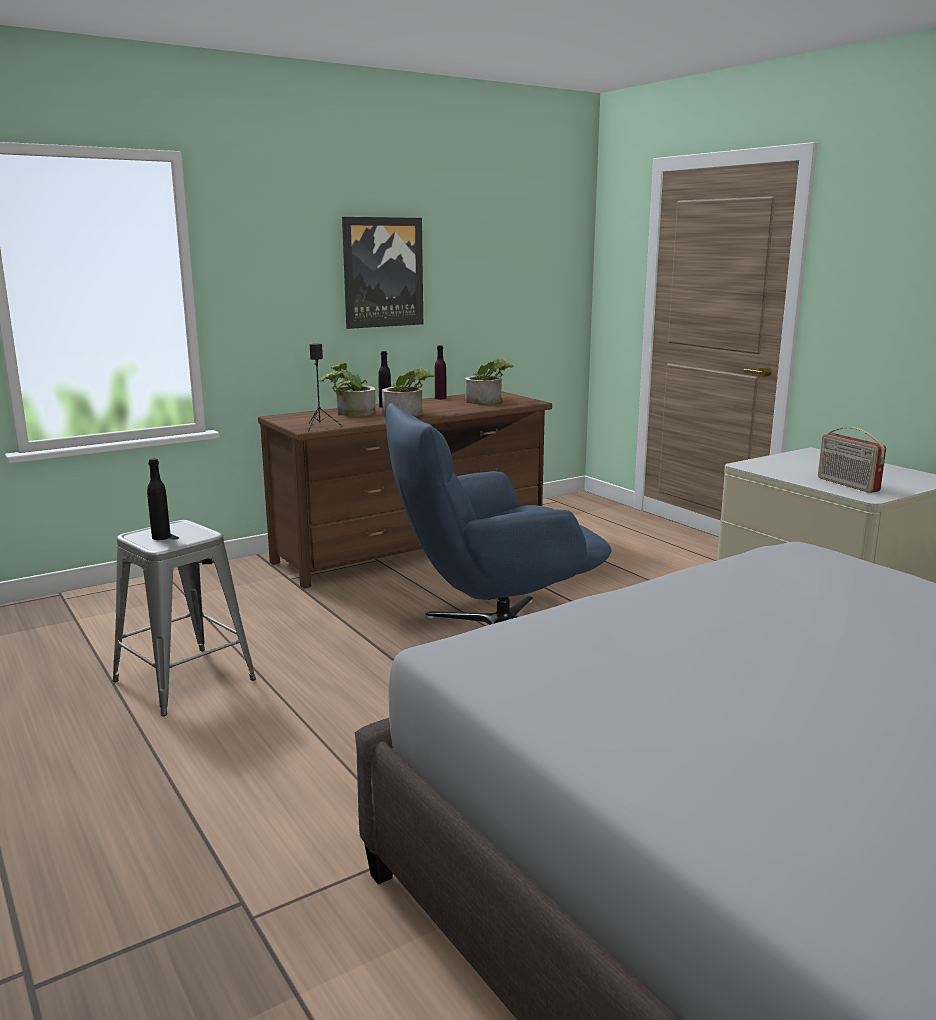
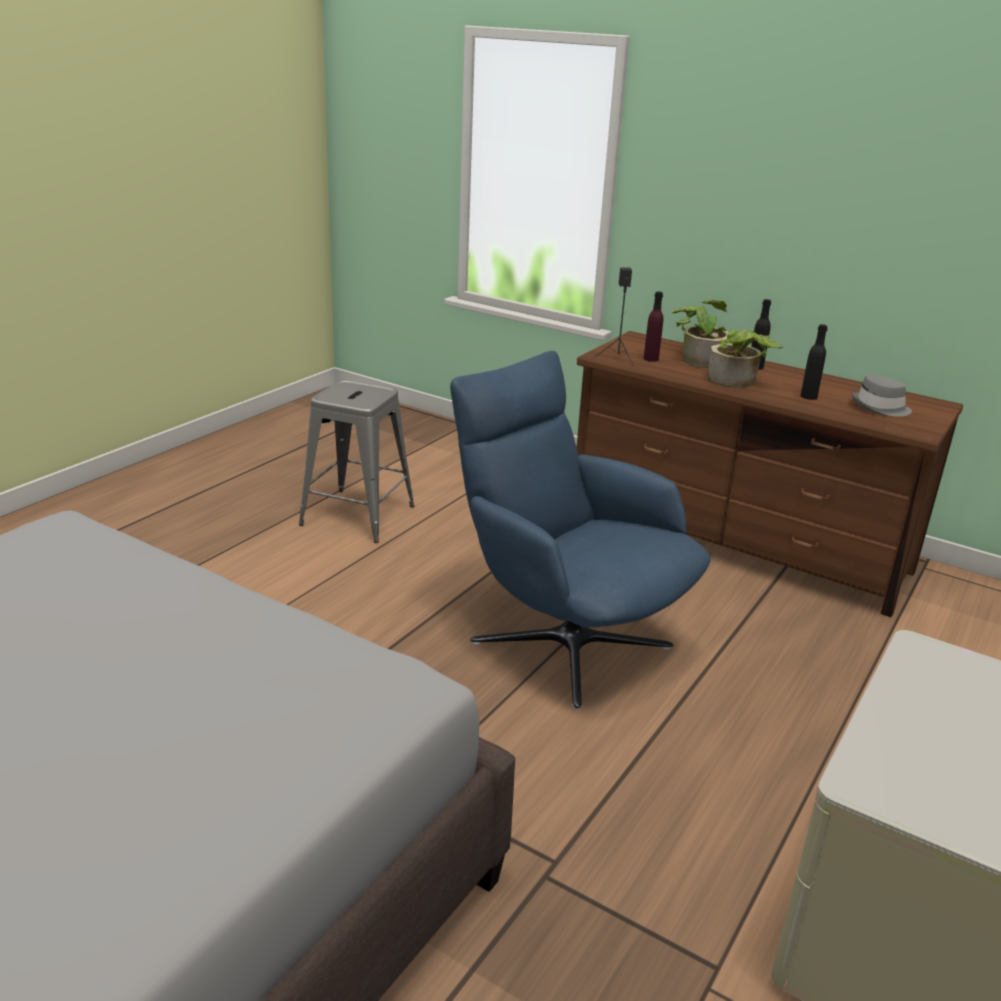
camera: 65 degrees right, 10 degrees up
(161, 537) = (348, 393): black bottle -> black bottle (808, 396)
(382, 272) = (840, 201): picture -> none
(440, 398) = (849, 383): purple bottle -> purple bottle (651, 359)
(488, 400) = (880, 407): potted plant -> grey hat
(847, 485) = (915, 759): radio -> none

